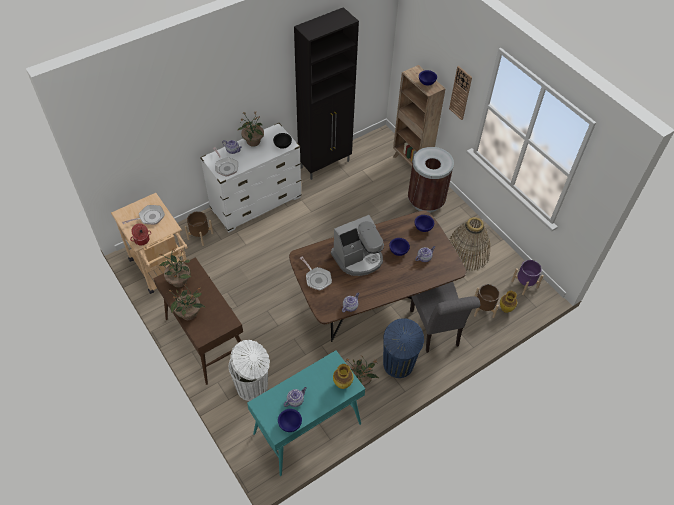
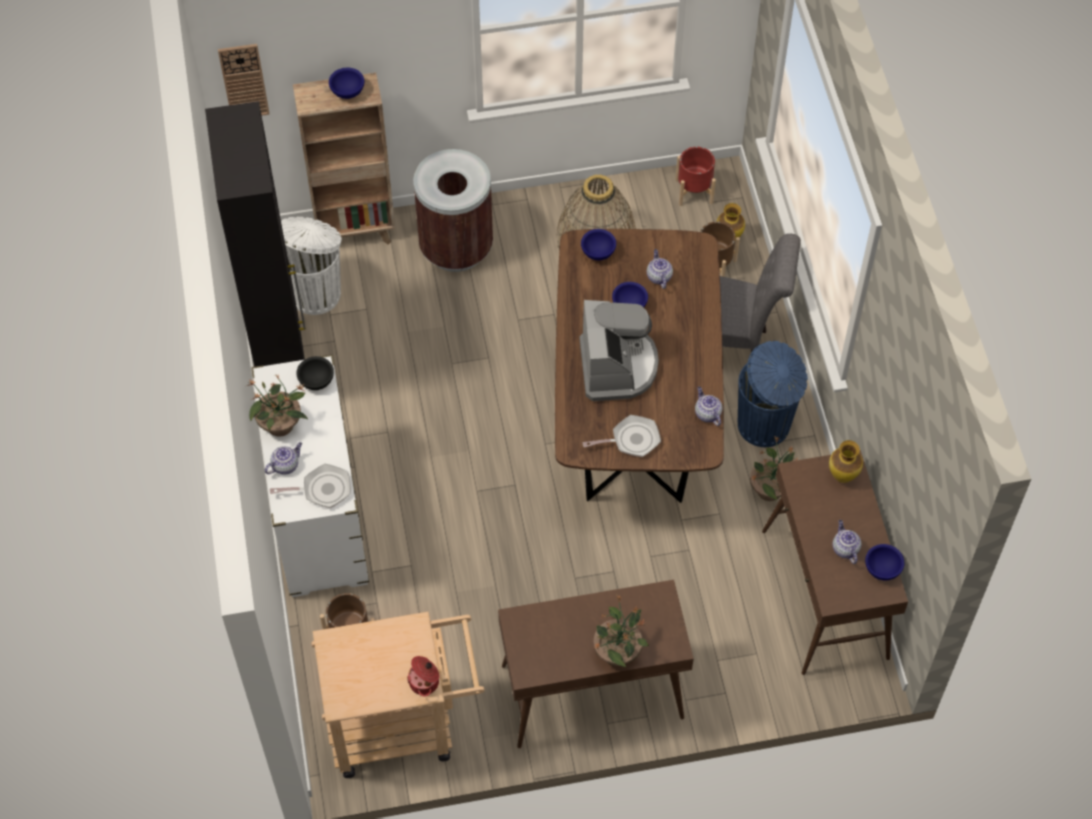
camera: 65 degrees left, 5 degrees up
(149, 217) = (374, 656): frying pan -> none
(179, 280) = (539, 649): potted plant -> none
(253, 387) = (717, 648): white trash can -> white trash can (316, 293)
(307, 429) = (825, 595): turquoise console table -> brown console table
(460, 93) = (410, 55): wall clock -> wall clock (244, 81)
(524, 284) = (694, 191): purple planter -> red planter

